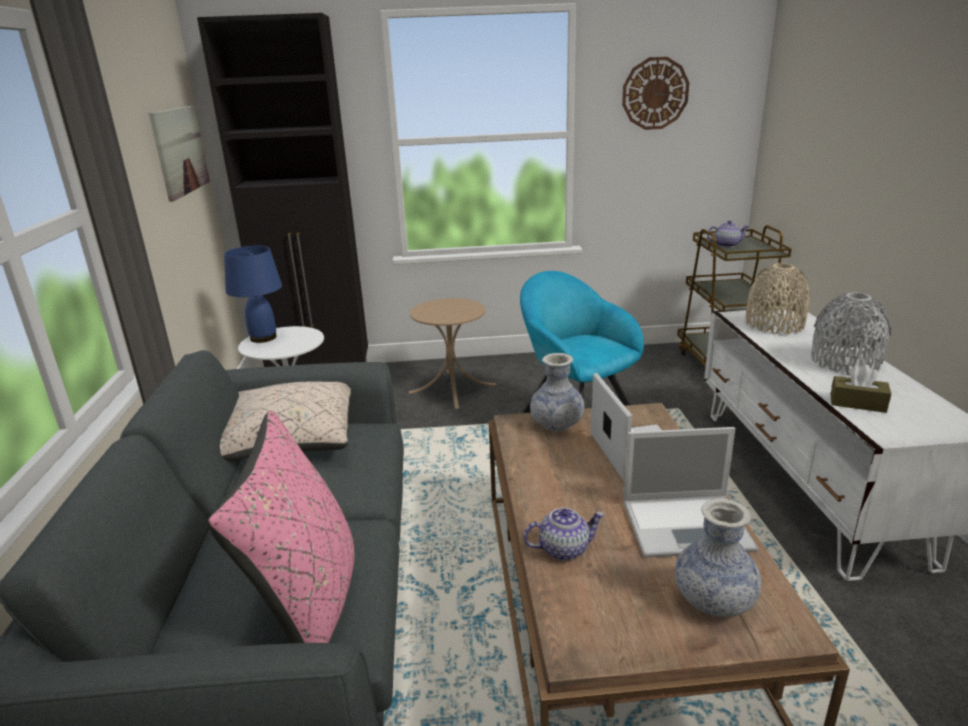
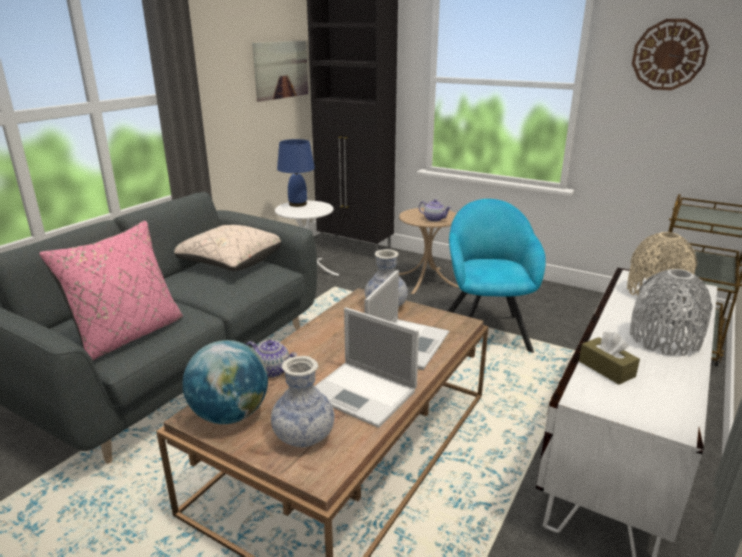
camera: 35 degrees right, 0 degrees up
(607, 624) = (230, 415): none -> globe
(726, 245) = (702, 215): teapot -> teapot (434, 219)

